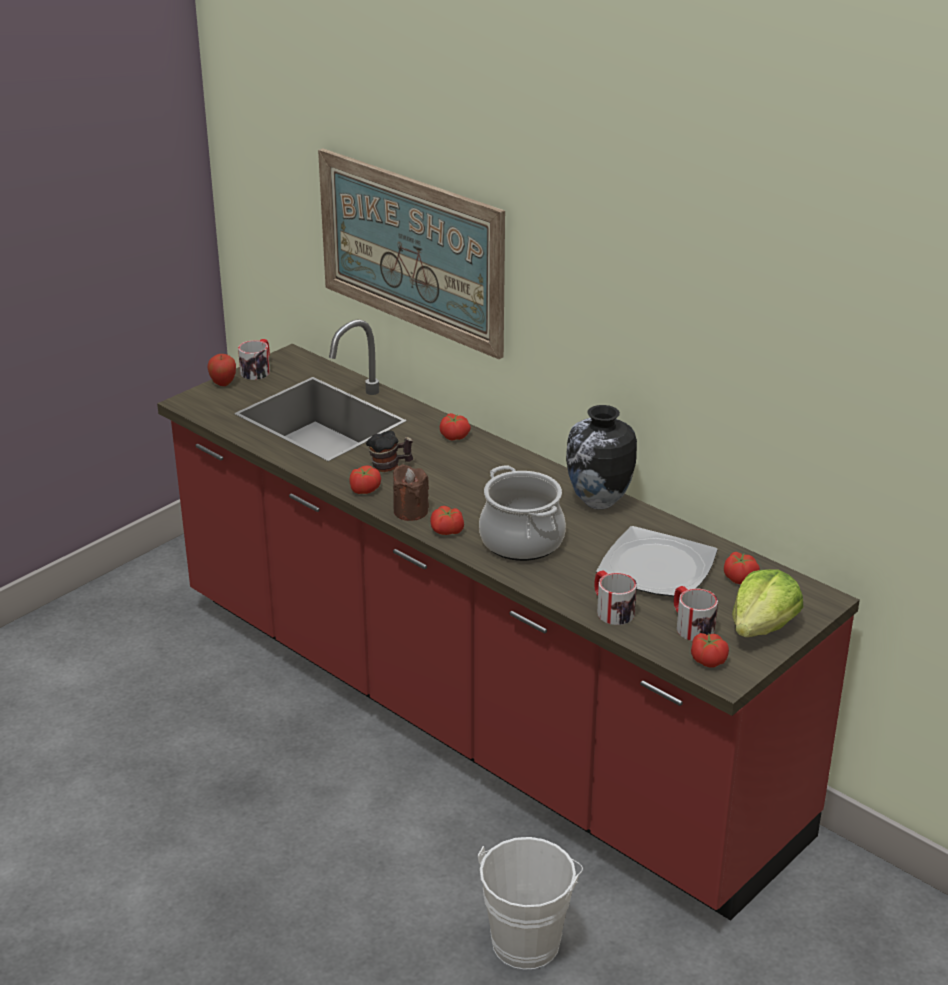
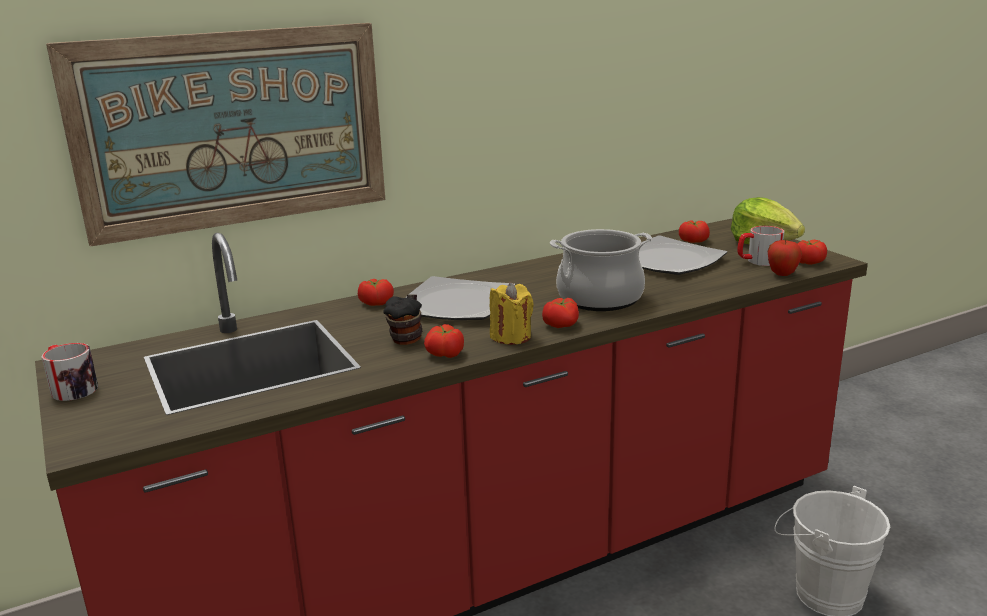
camera: 70 degrees left, 10 degrees down
(223, 384) = (71, 415): apple -> apple (782, 274)
(410, 511) = (511, 337): brown candle -> yellow candle
(471, 472) = (456, 303): none -> plate
(598, 502) = (551, 266): vase -> none
(611, 609) = (728, 281): mug -> none

